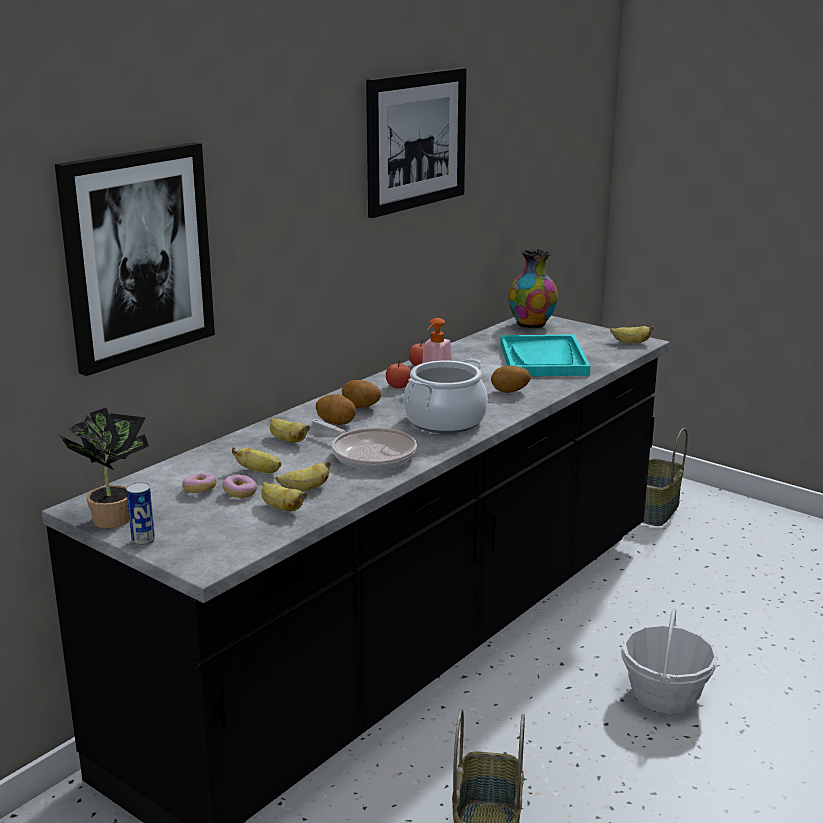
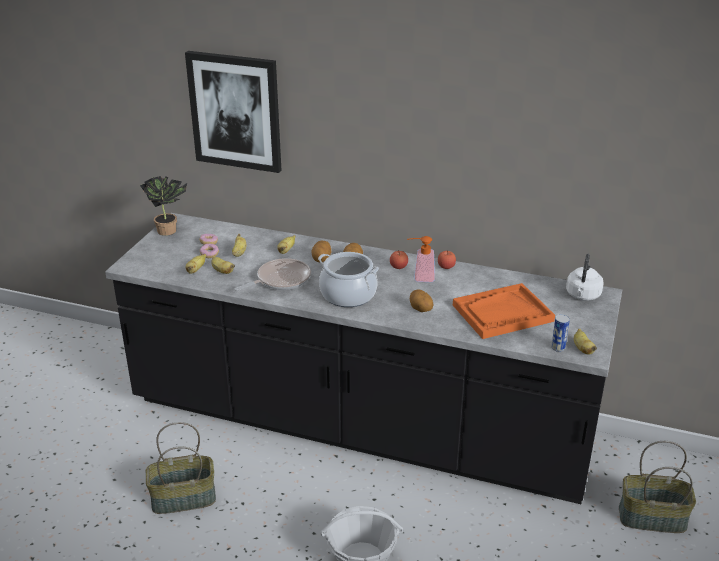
camera: 70 degrees right, 10 degrees up
(143, 540) = (147, 244): can -> can (558, 348)
(370, 454) = (280, 280): frying pan -> frying pan turned 150 degrees counterclockwise
(416, 140) = (485, 108): picture -> none
(532, 325) = (582, 296): vase -> white kettle
(543, 359) = (502, 313): turquoise tray -> orange tray

